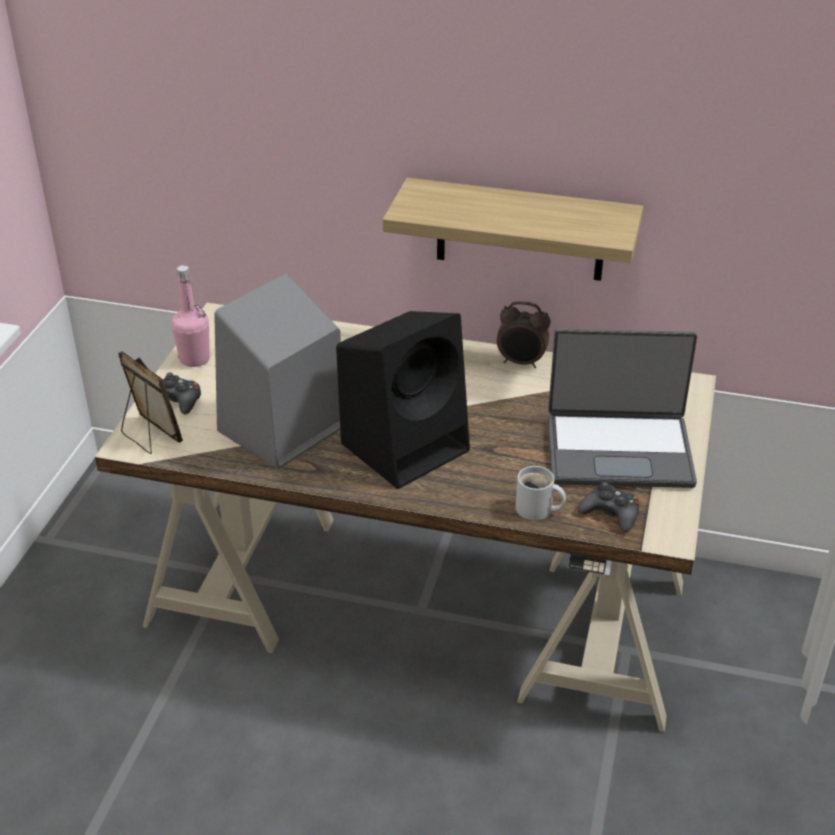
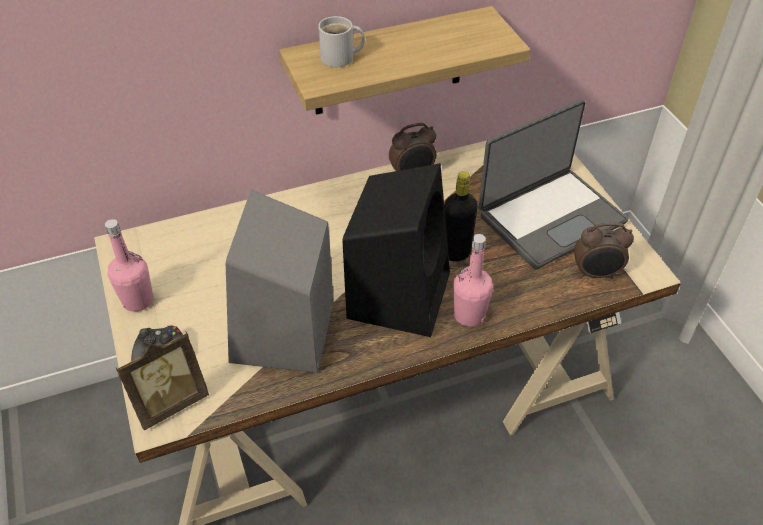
camera: 35 degrees left, 10 degrees up
(149, 436) = (170, 402): picture frame -> picture frame turned 135 degrees clockwise
(450, 489) = (469, 315): none -> pink bottle
(493, 438) = (456, 252): none -> black bottle
(537, 510) = (546, 299): white mug -> white mug (340, 58)
(611, 514) = (596, 274): black game controller -> alarm clock

